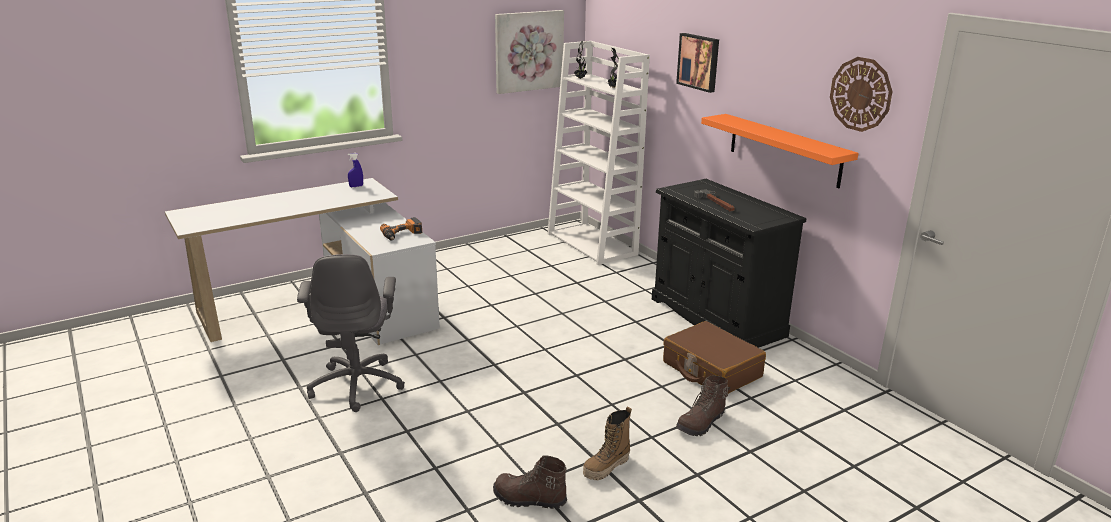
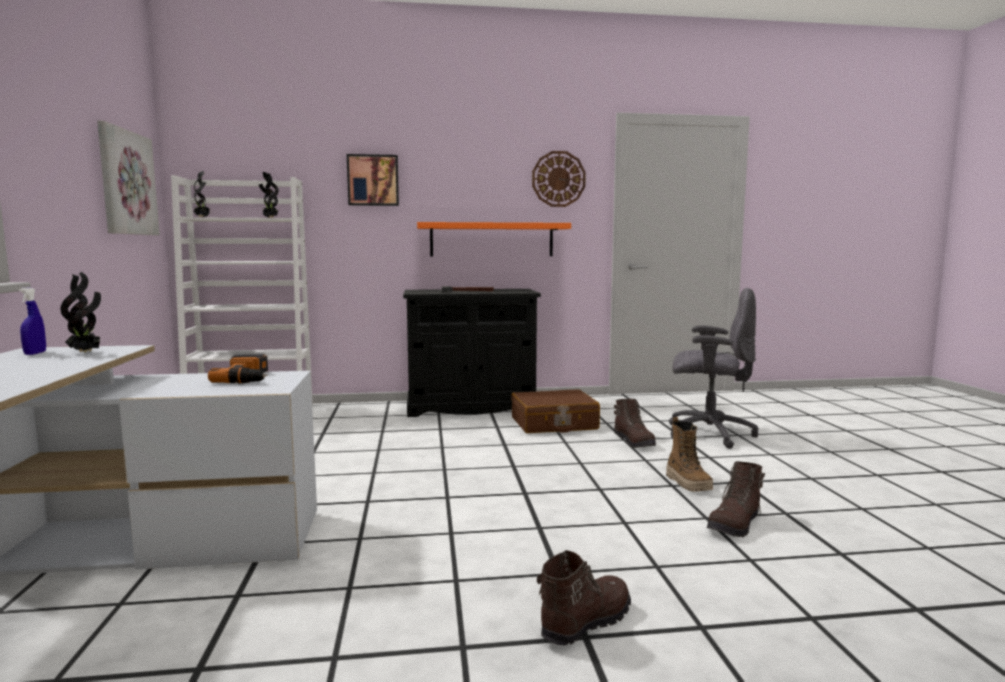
camera: 65 degrees left, 15 degrees down
(354, 450) = (584, 622): none -> brown boot
(357, 385) = (393, 595): grey office chair -> grey office chair (708, 433)
(364, 193) = (86, 352): none -> potted plant

